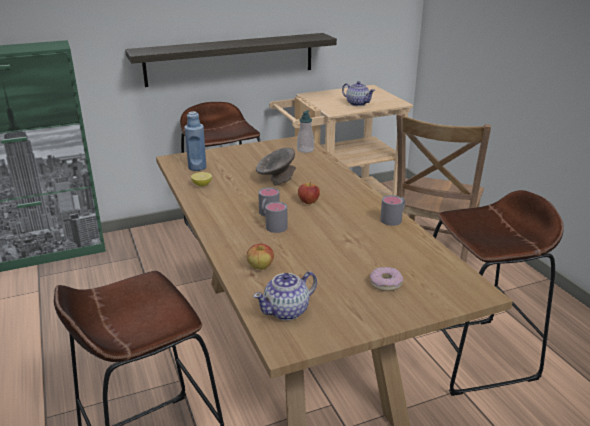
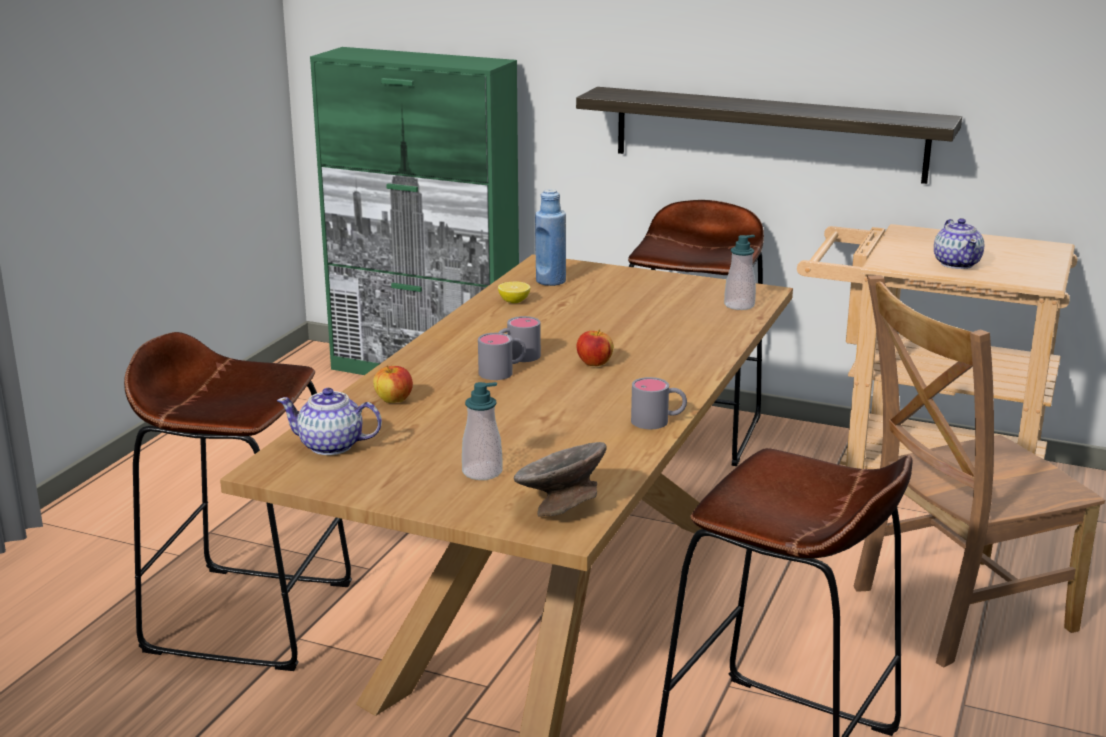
camera: 45 degrees right, 5 degrees down
(276, 180) = (613, 326): grey bowl -> grey bowl (560, 506)
(385, 283) = (482, 472): donut -> soap dispenser

